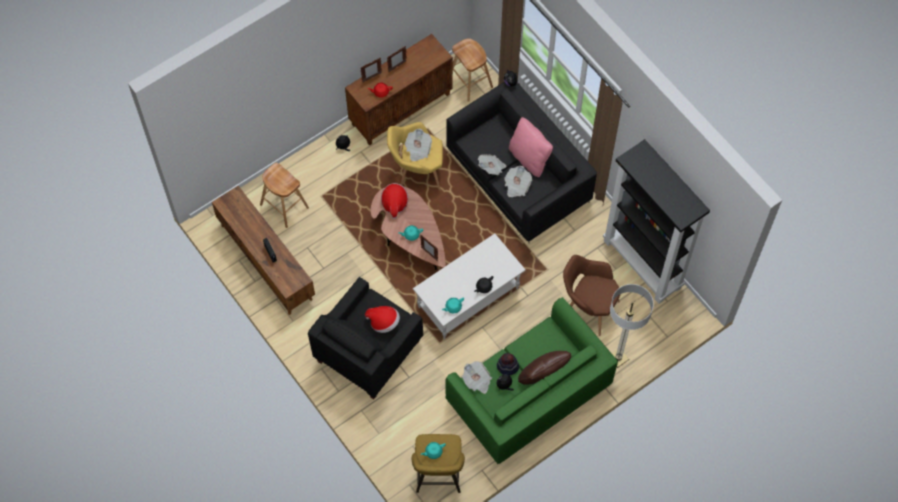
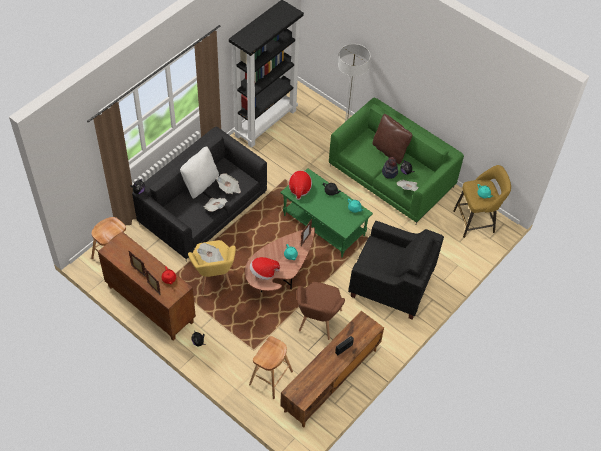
camera: 105 degrees left, 10 degrees down
(383, 322) = (383, 251): hat -> hat (299, 188)
(468, 299) = (324, 225): white coffee table -> green coffee table
(529, 158) = (200, 184): pink pillow -> white pillow
(587, 307) = (310, 150): brown armchair -> brown armchair (317, 323)

